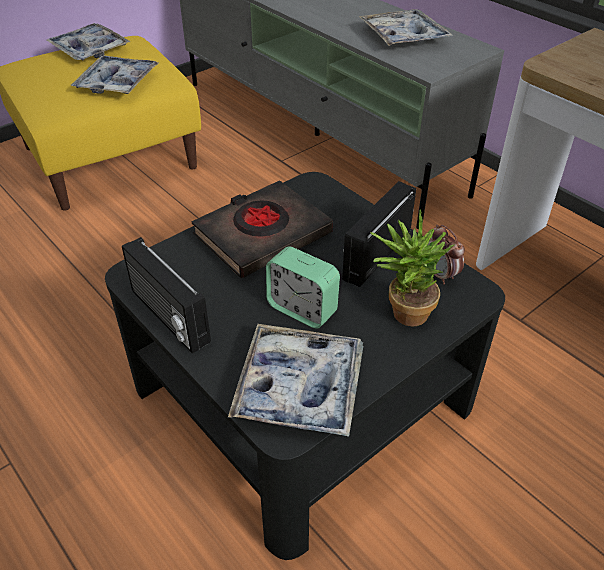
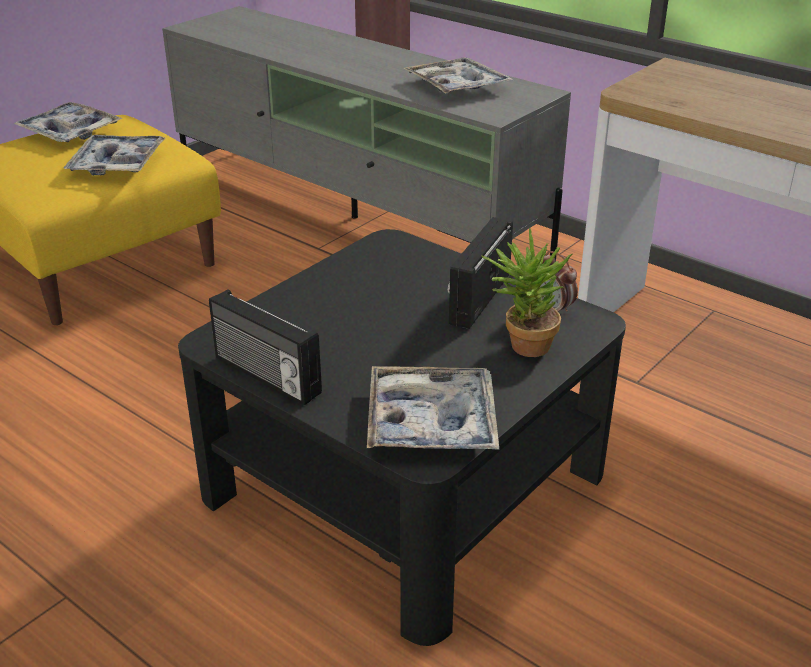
camera: 10 degrees left, 10 degrees down
(262, 234) = (347, 292): black book -> none
(302, 309) = (413, 354): alarm clock -> none

